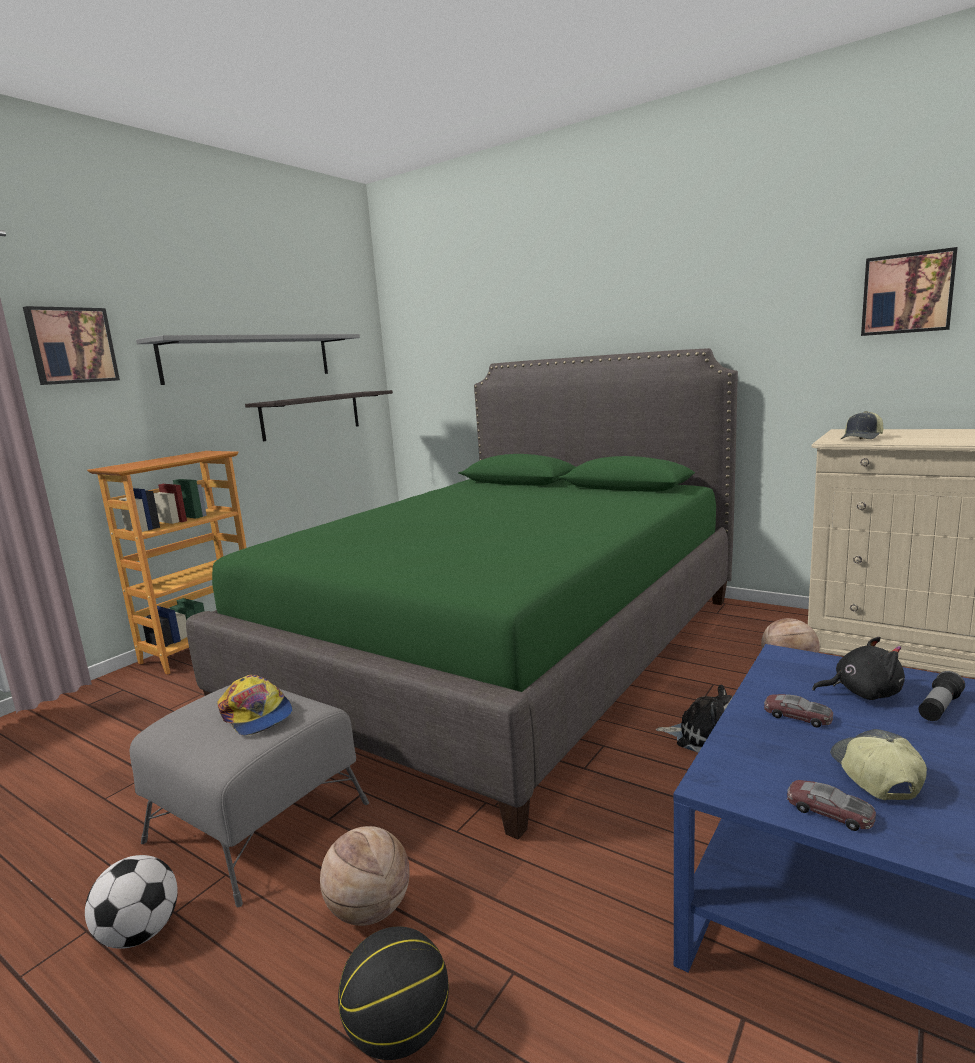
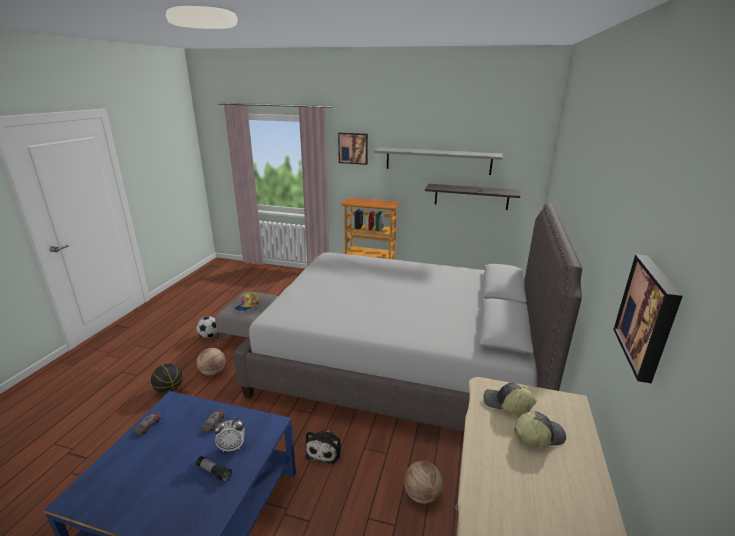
camera: 70 degrees right, 10 degrees up
(503, 650) = (400, 363): green bed -> grey bed
(862, 693) = (232, 447): black plush toy -> alarm clock
(873, 775) = (165, 440): cap -> cap (537, 435)

